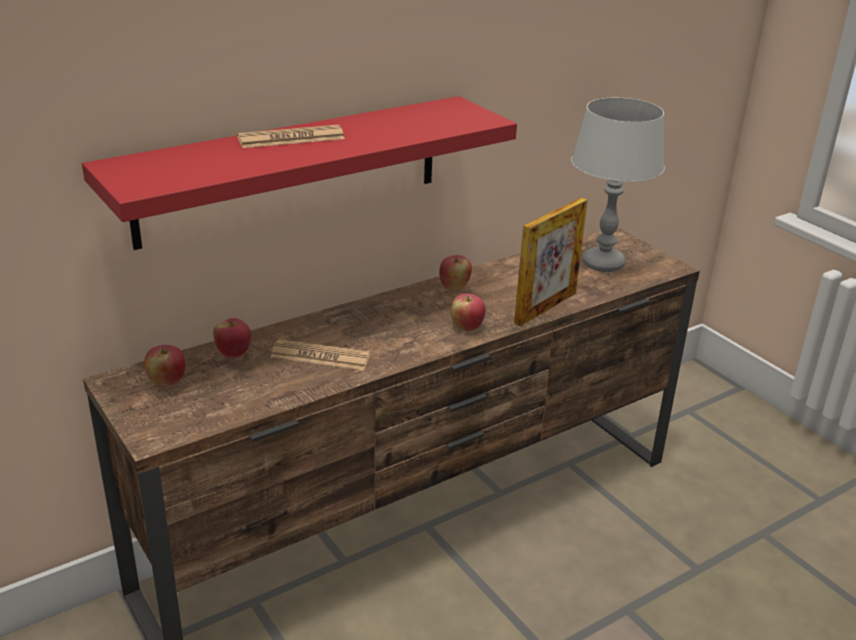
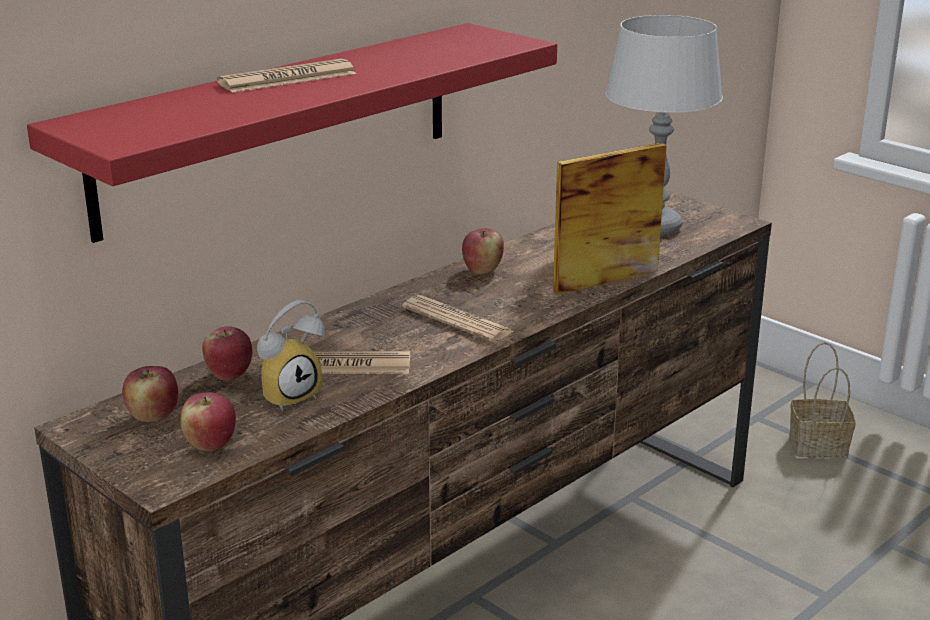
camera: 10 degrees left, 5 degrees down
(270, 377) = (289, 395): none -> alarm clock
(418, 328) = (457, 320): none -> newspaper
(466, 327) = (518, 312): apple -> apple (210, 445)
(545, 308) = (606, 280): picture frame -> picture frame turned 150 degrees counterclockwise
(728, 442) = (816, 447): none -> basket

